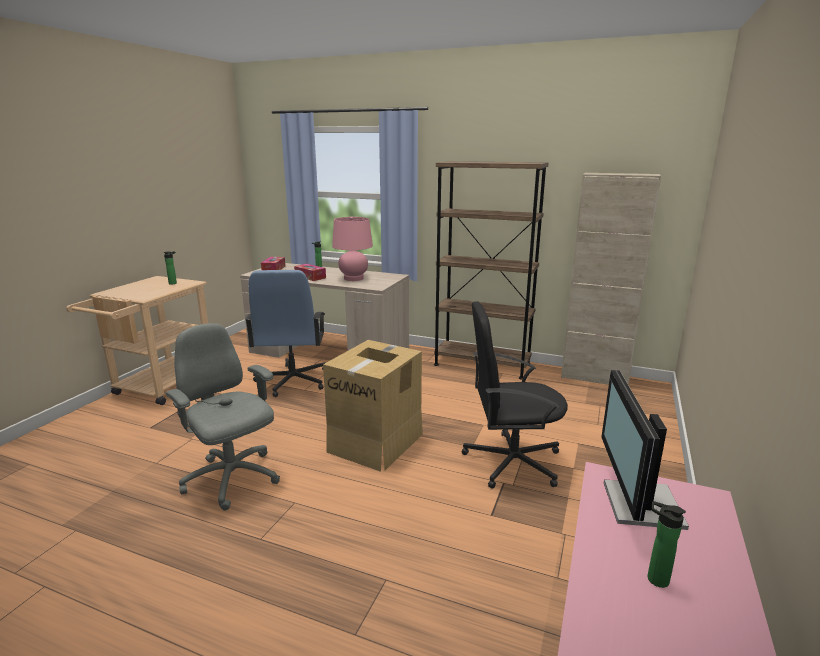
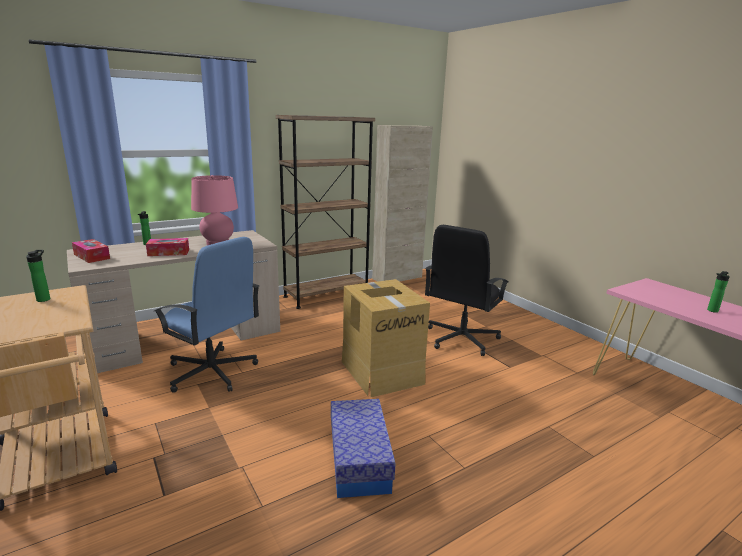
camera: 55 degrees left, 0 degrees up
(232, 480) = (359, 459): grey office chair -> storage box
(639, 505) = (653, 294): monitor -> none

